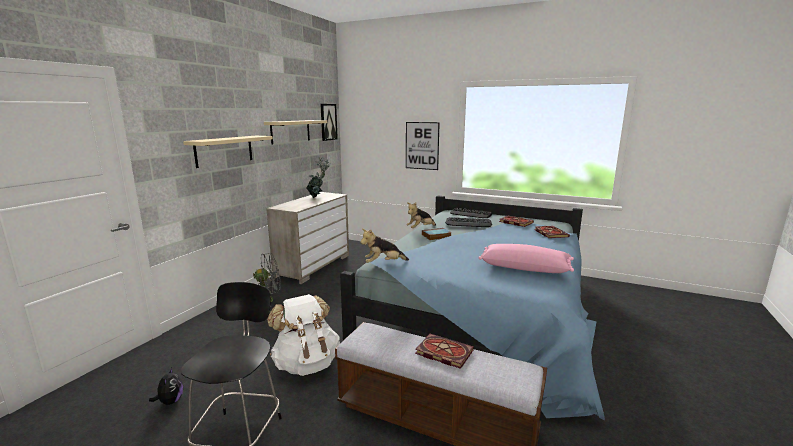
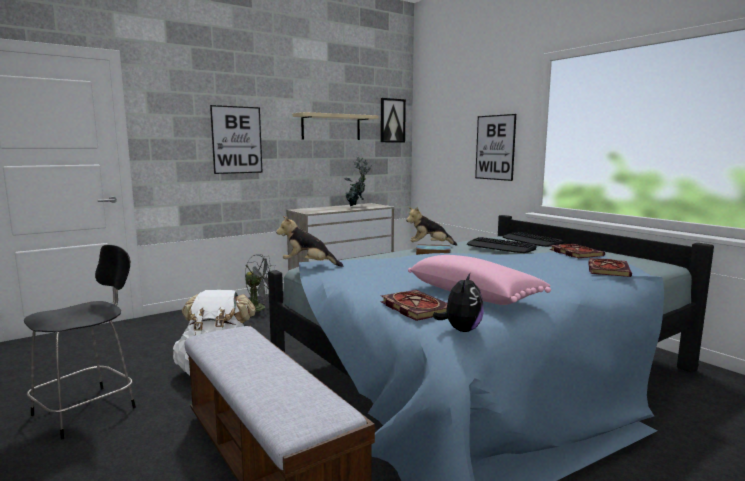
camera: 30 degrees right, 5 degrees down
(170, 401) = (82, 366): plush toy -> plush toy (461, 330)
(224, 150) = (237, 140): beige shelf -> picture
(442, 352) = (267, 368): book -> book (414, 307)

